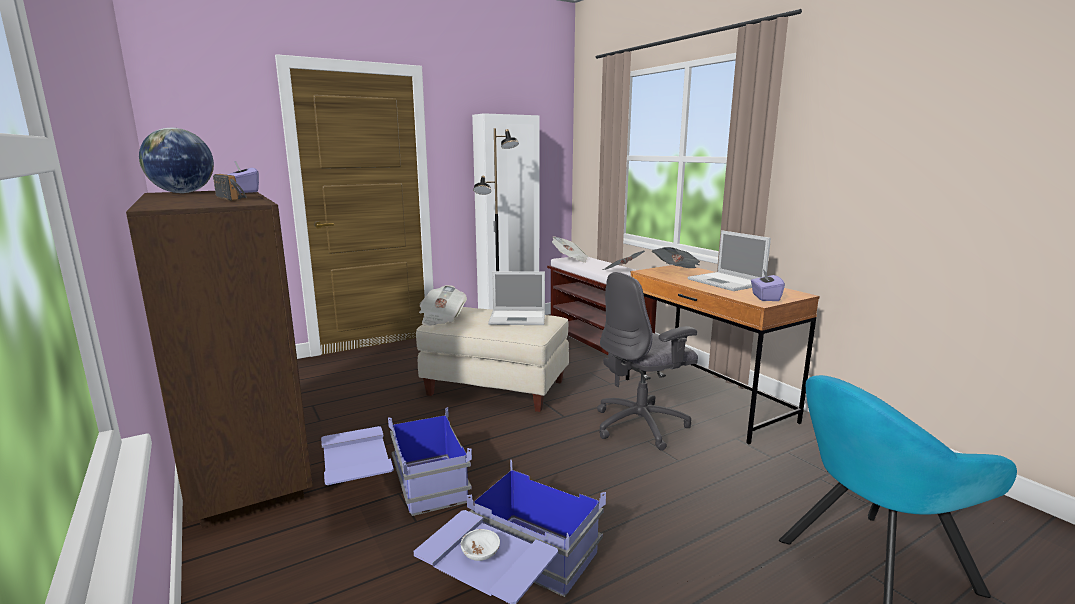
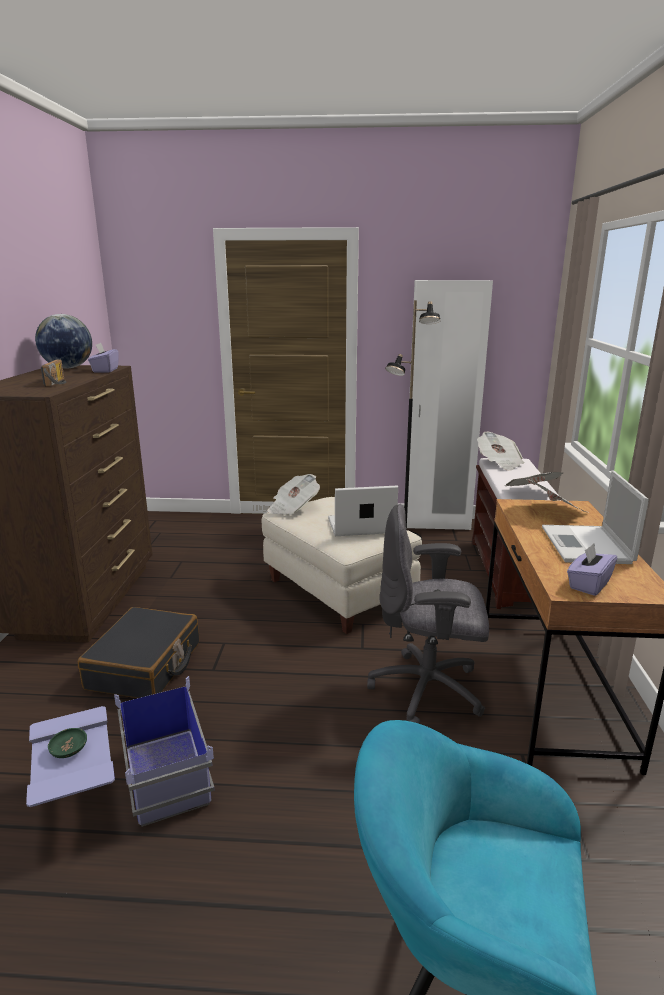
camera: 35 degrees right, 5 degrees up
(397, 492) = (145, 666): blue storage box -> black suitcase
(480, 554) = (69, 751): white bowl -> green bowl
(519, 318) = (359, 526): laptop -> laptop turned 135 degrees clockwise

